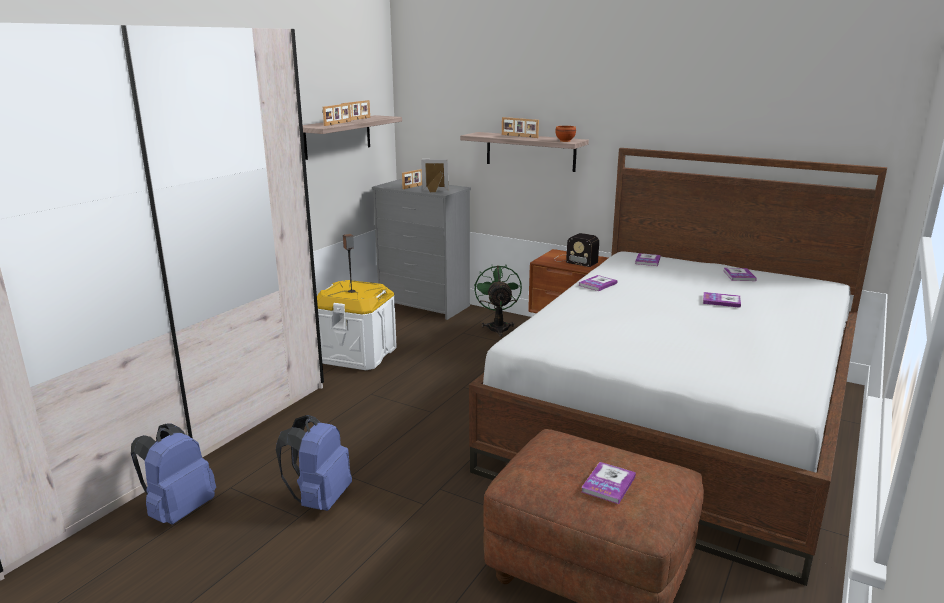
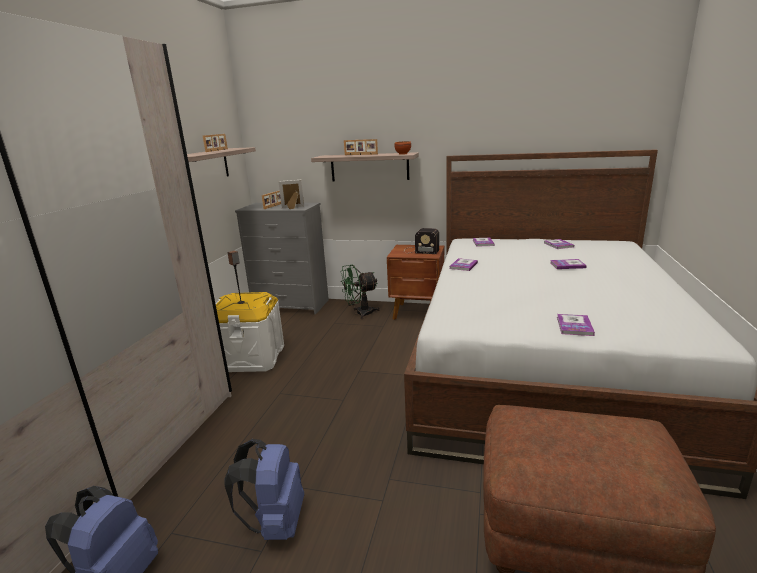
camera: 15 degrees left, 0 degrees up
(338, 123) = (203, 153): picture frame -> none
(498, 327) = (360, 313): green fan -> green fan turned 90 degrees counterclockwise
(608, 484) = (609, 456): book -> book (574, 326)

